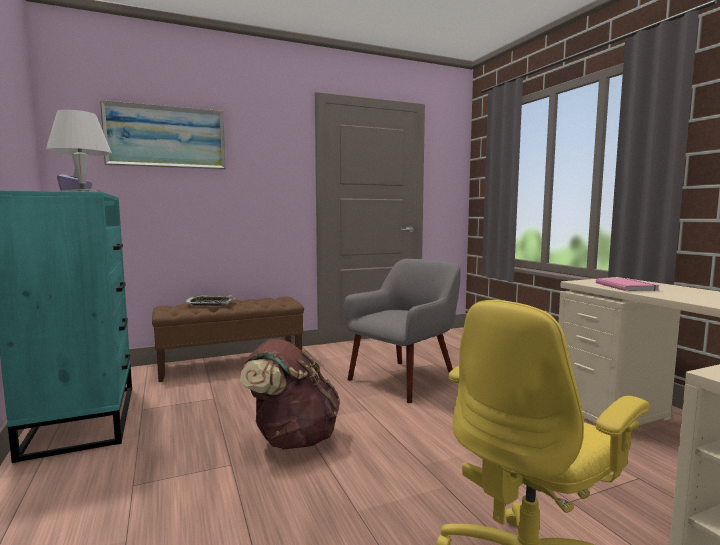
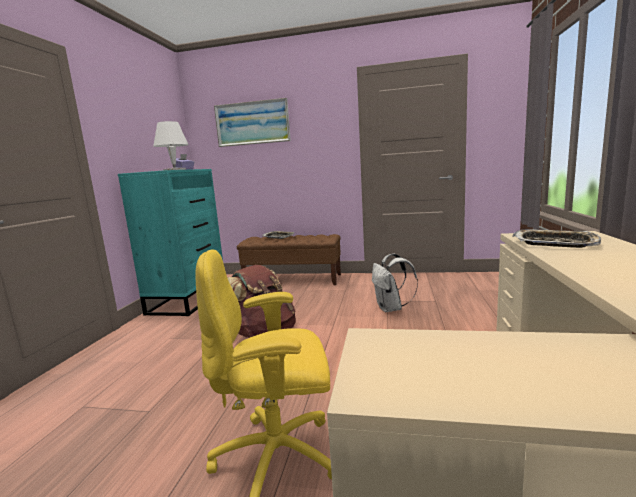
camera: 35 degrees right, 5 degrees up
(404, 379) = (391, 308): grey armchair -> white backpack
(627, 286) = (554, 243): pink book -> tray

